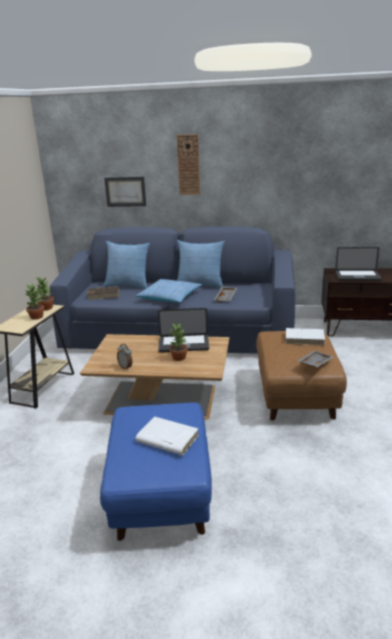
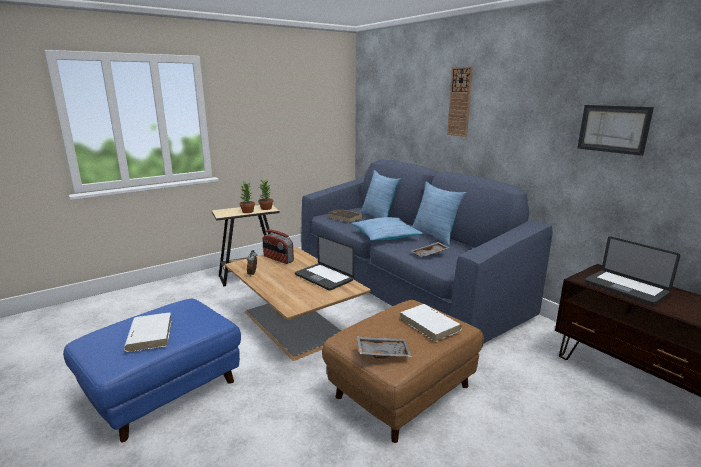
camera: 45 degrees right, 5 degrees down
(116, 348) = (278, 259): none -> radio
(125, 191) = (406, 125): picture -> picture (613, 129)
(179, 357) = (297, 285): potted plant -> none

